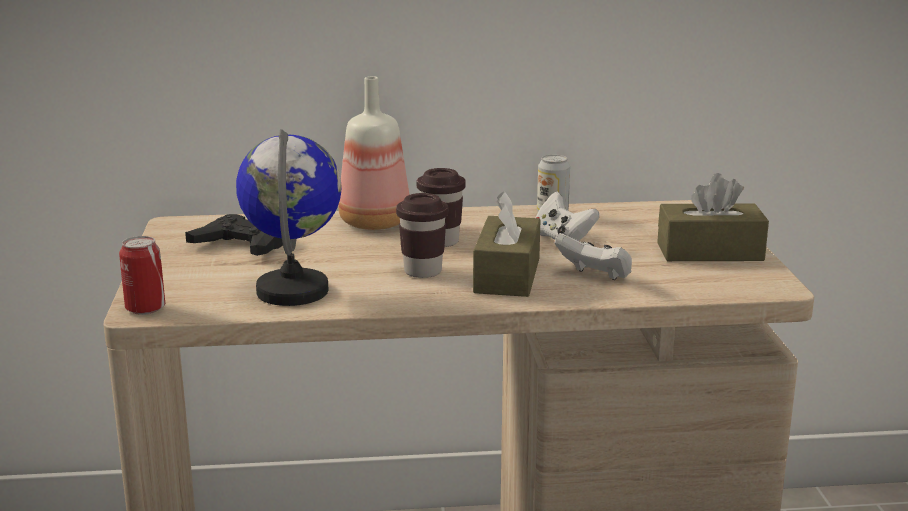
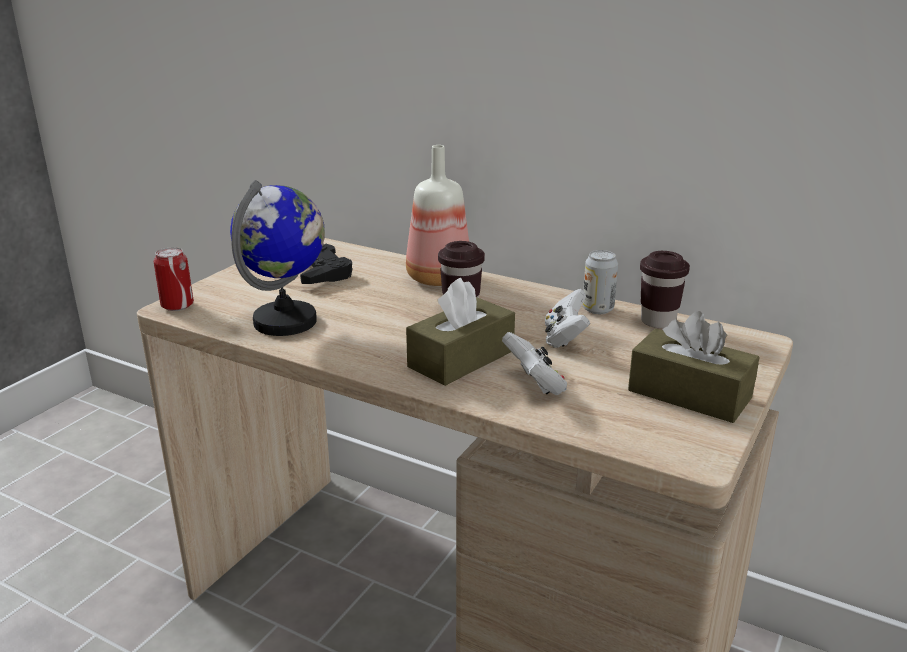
camera: 35 degrees right, 5 degrees up
(423, 271) = (402, 334): brown cup -> brown cup (658, 321)

